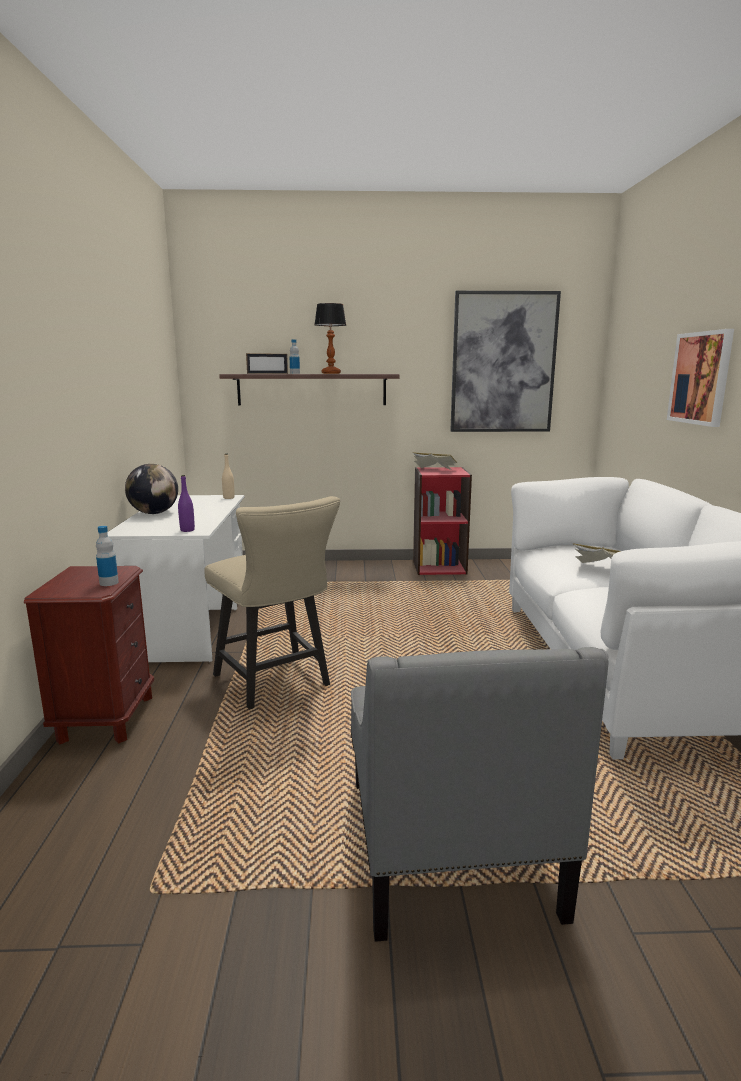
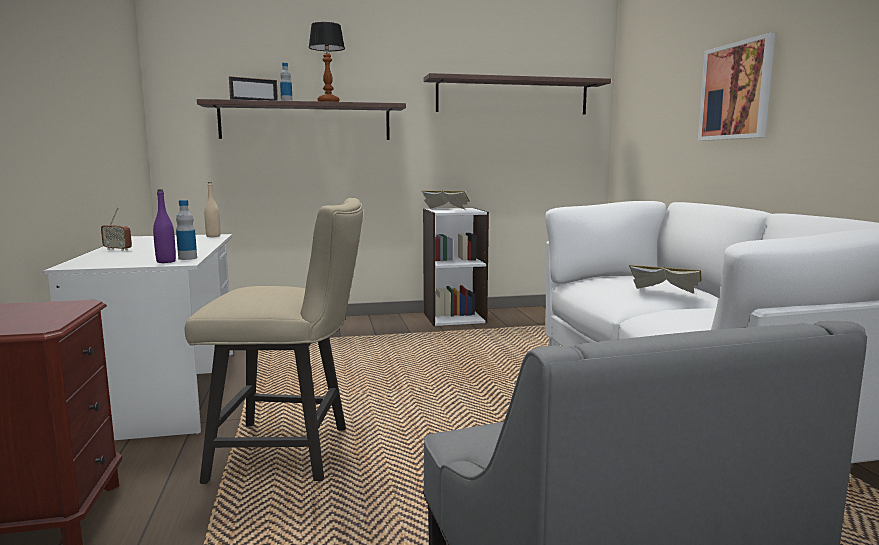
camera: 10 degrees left, 5 degrees down
(109, 583) = (56, 317): bottle -> bottle (187, 258)
(154, 513) = (118, 249): globe -> radio
(276, 683) = (292, 452): beige chair -> beige chair turned 45 degrees counterclockwise
(439, 566) = (454, 317): red bookcase -> white bookcase
(503, 363) = (512, 96): picture -> shelf

